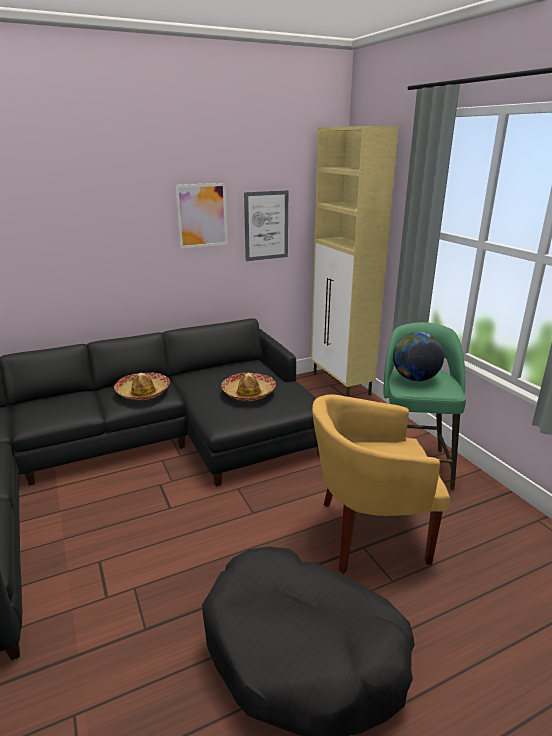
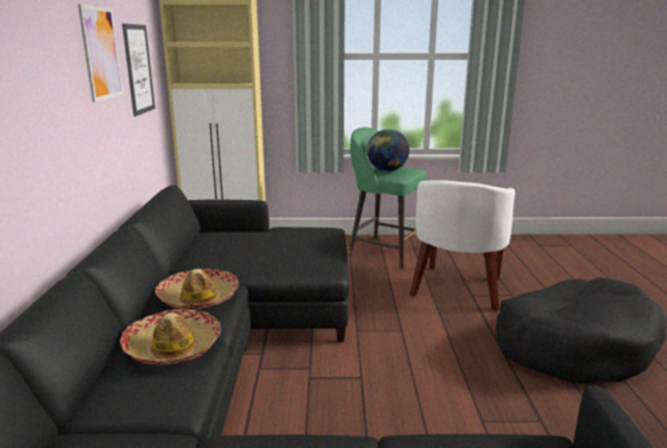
camera: 65 degrees left, 5 degrees down
(248, 393) = (281, 245): hat -> hat (173, 347)
(368, 533) = (457, 289): yellow armchair -> white armchair

